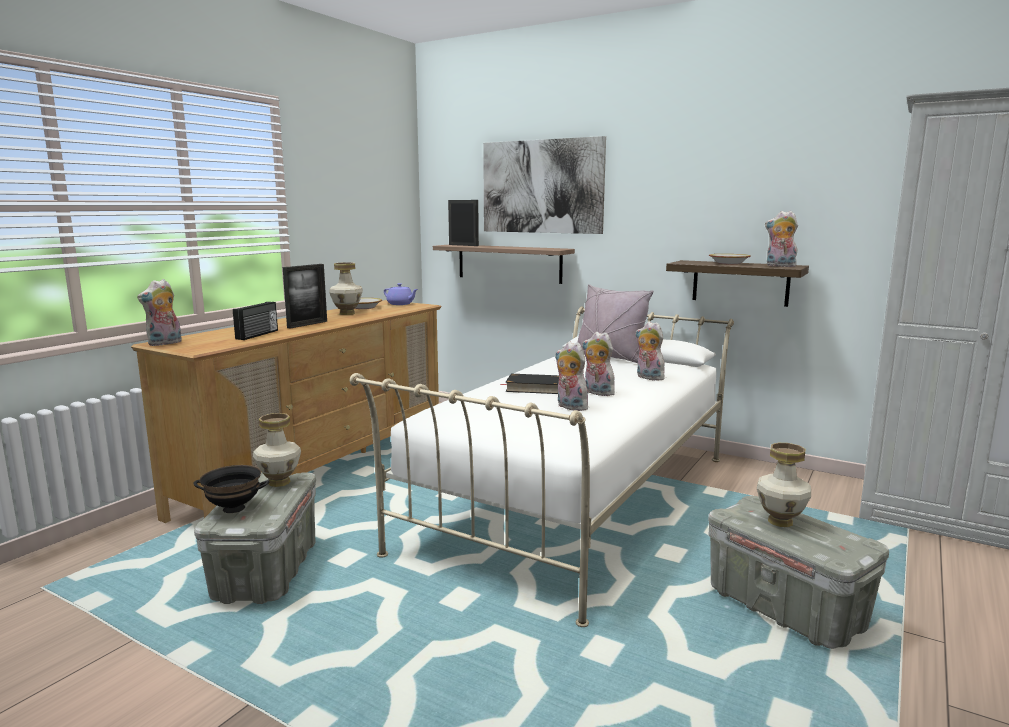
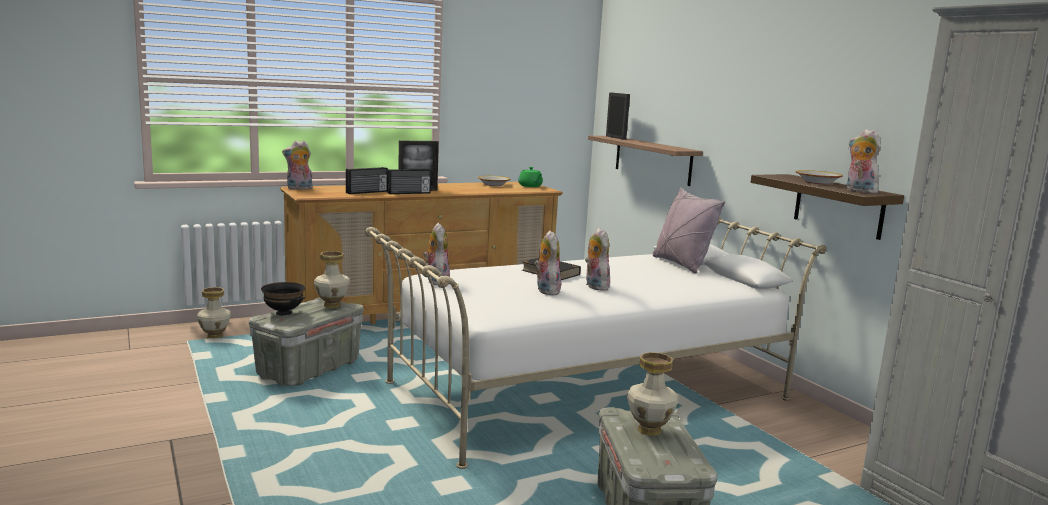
camera: 30 degrees right, 0 degrees up
(306, 328) = (409, 193): none -> radio
(347, 313) = (467, 187): vase -> vase (214, 337)
(400, 304) = (530, 186): purple teapot -> green teapot
(541, 186) = (683, 85): picture -> none
(648, 377) = (674, 286): plush toy -> plush toy (435, 281)

